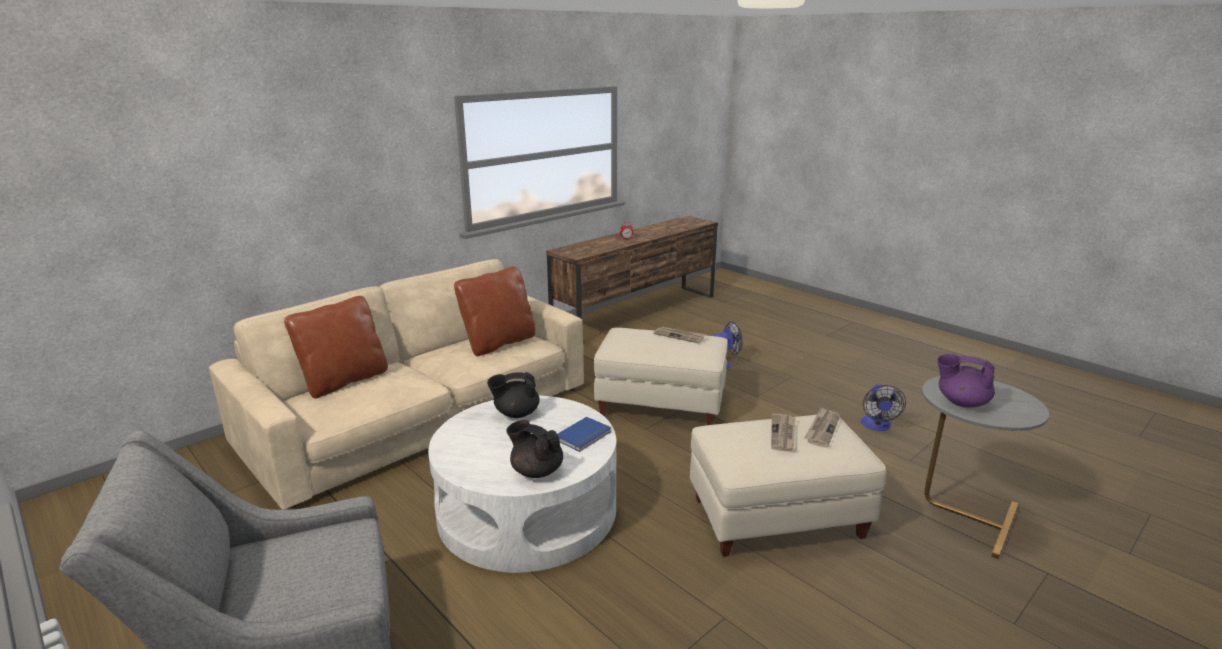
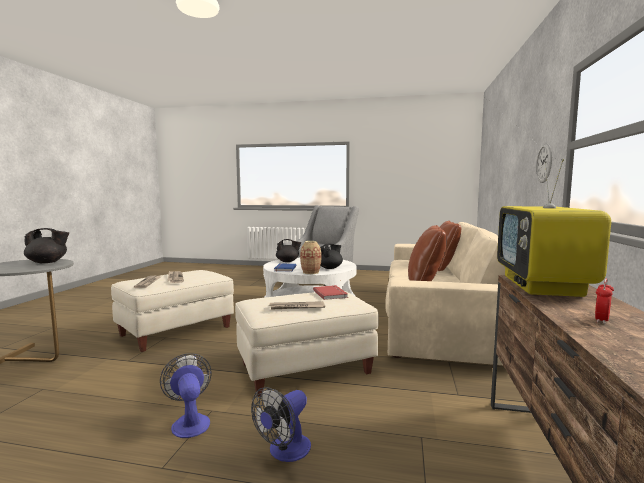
camera: 145 degrees right, 15 degrees down
(410, 184) = (544, 163): none -> wall clock
(566, 408) = (311, 272): none -> vase
(586, 250) = (543, 286): none -> television
(627, 344) = (331, 294): none -> red book
(877, 426) = (53, 418): fan -> fan (189, 422)
(961, 402) = (48, 262): purple teapot -> black teapot

